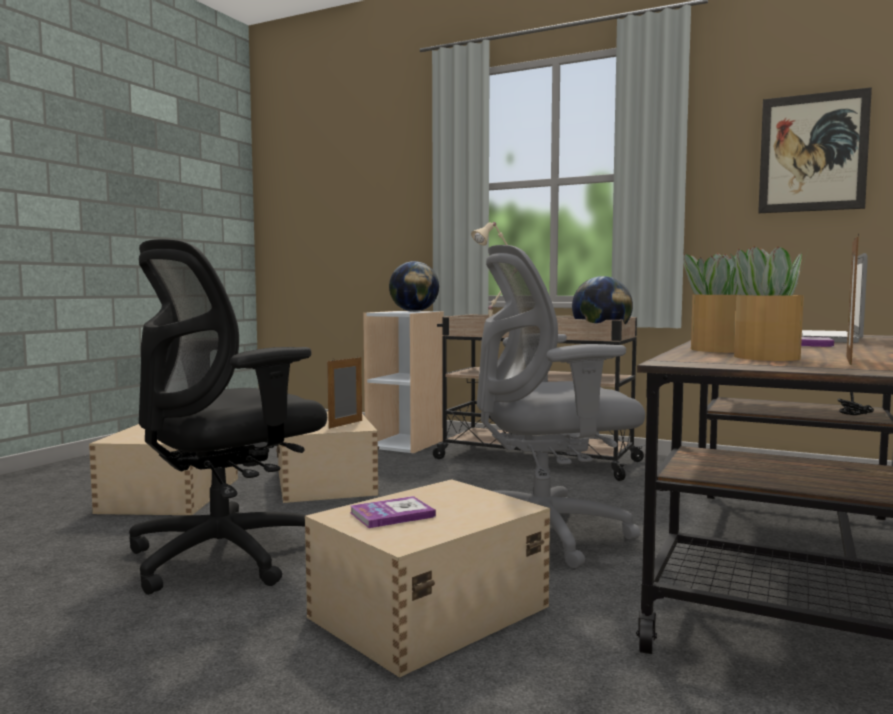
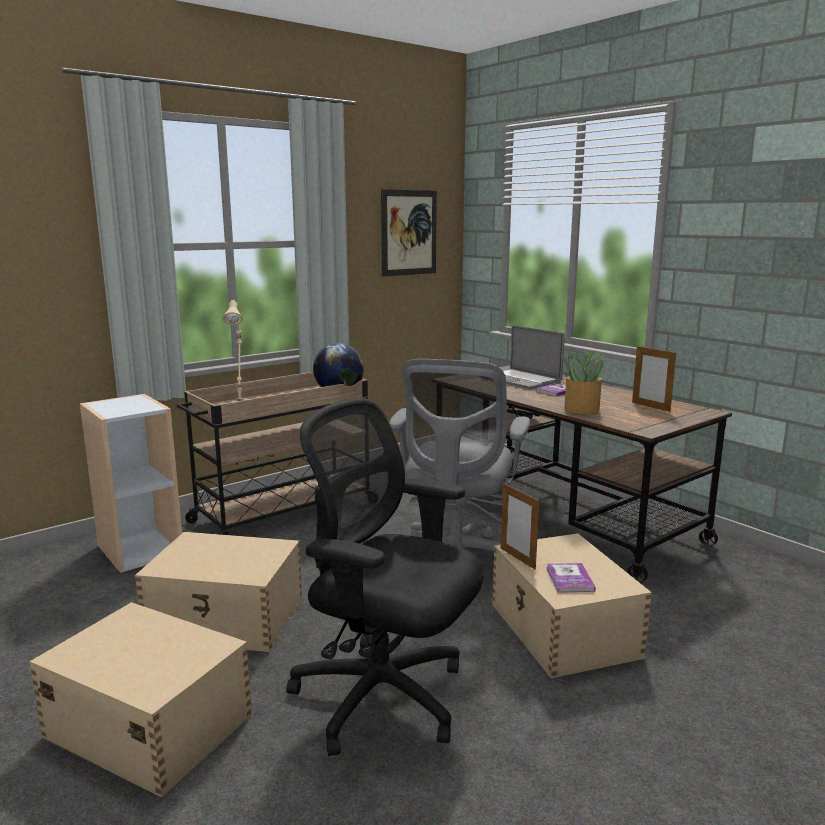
camera: 65 degrees left, 10 degrees up
(234, 552) = (391, 697): black office chair -> black office chair turned 135 degrees clockwise
(345, 424) = (253, 549): picture frame -> picture frame (517, 558)
(414, 311) = (128, 402): globe -> none
(766, 357) = (629, 413): potted plant -> none

